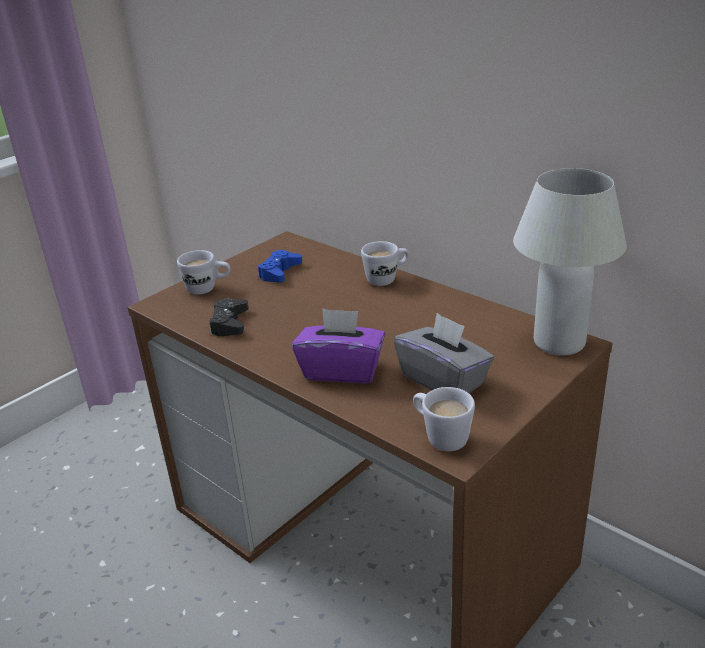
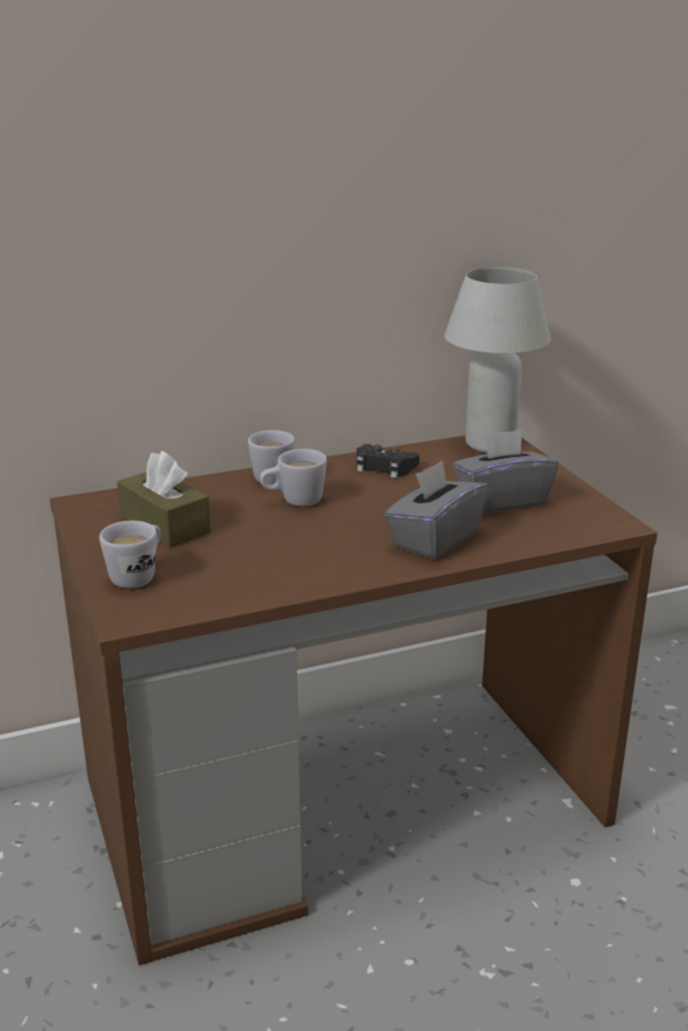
camera: 65 degrees left, 5 degrees down
(229, 323) = (254, 578): black game controller -> black game controller (384, 467)
(279, 272) = (165, 524): blue game controller -> brown tissue box
(342, 370) = (434, 539): purple tissue box -> grey tissue box
(440, 436) = (588, 524): white mug -> white mug (294, 501)

